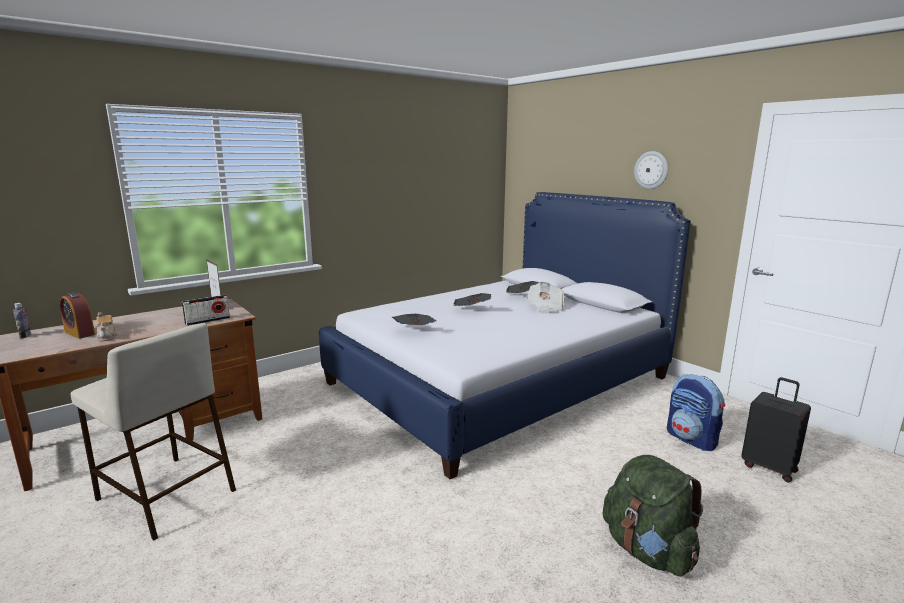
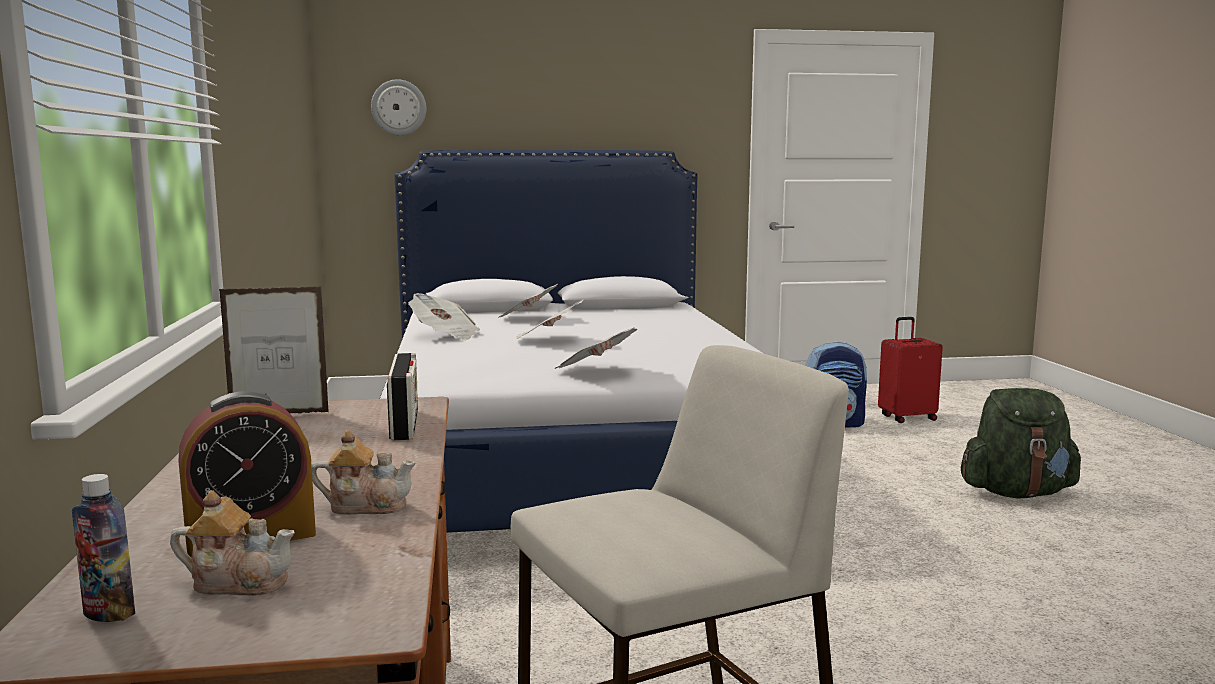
camera: 60 degrees left, 5 degrees down
(42, 340) = (238, 582): none -> teapot
(545, 308) = (596, 320): newspaper -> newspaper (445, 335)
(651, 170) = (622, 109): wall clock -> wall clock (399, 107)
(769, 467) = (906, 418): black suitcase -> red suitcase

